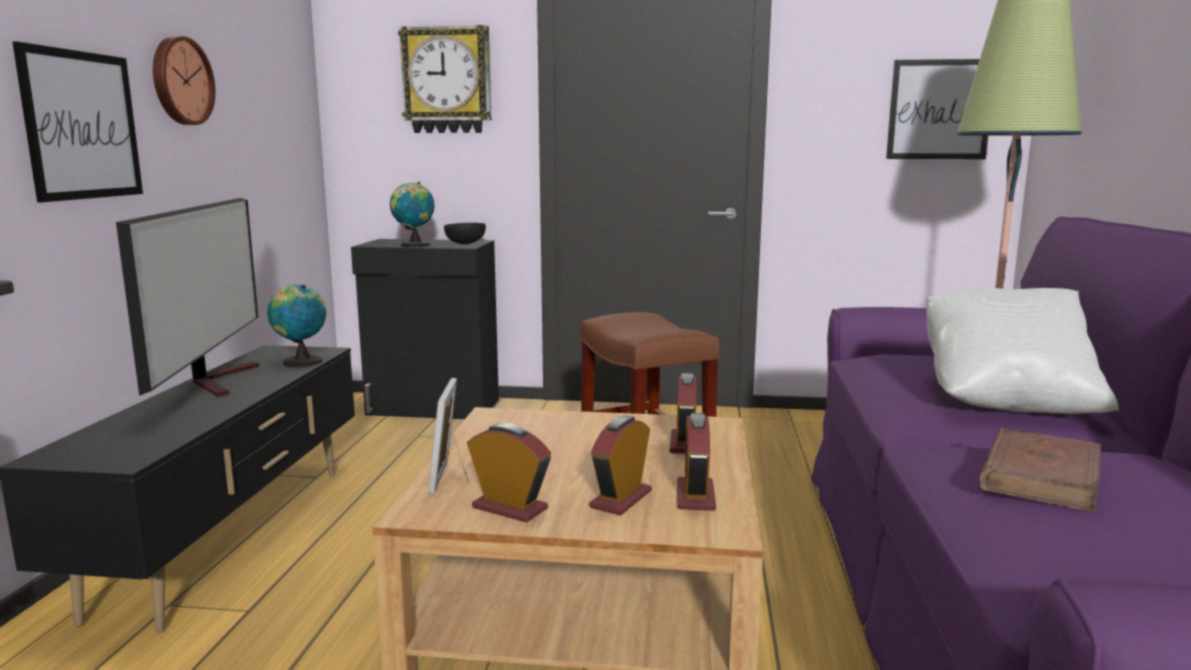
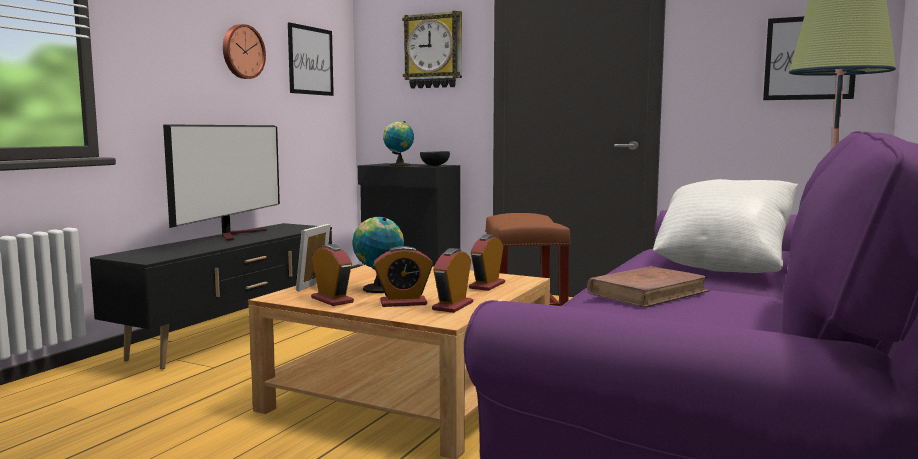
camera: 20 degrees right, 5 degrees down
(82, 125) = (171, 75): picture -> picture (310, 60)
(300, 362) = (292, 230): globe -> globe (378, 288)
(621, 499) = (403, 303): alarm clock -> alarm clock turned 150 degrees counterclockwise

